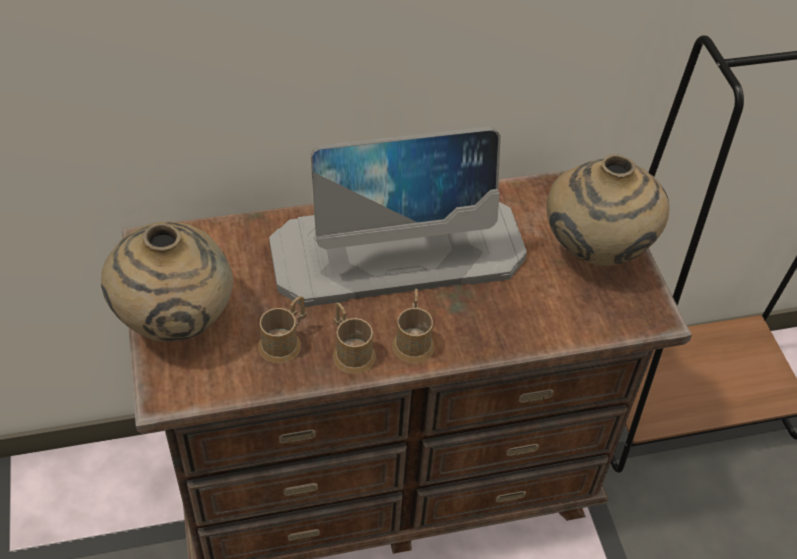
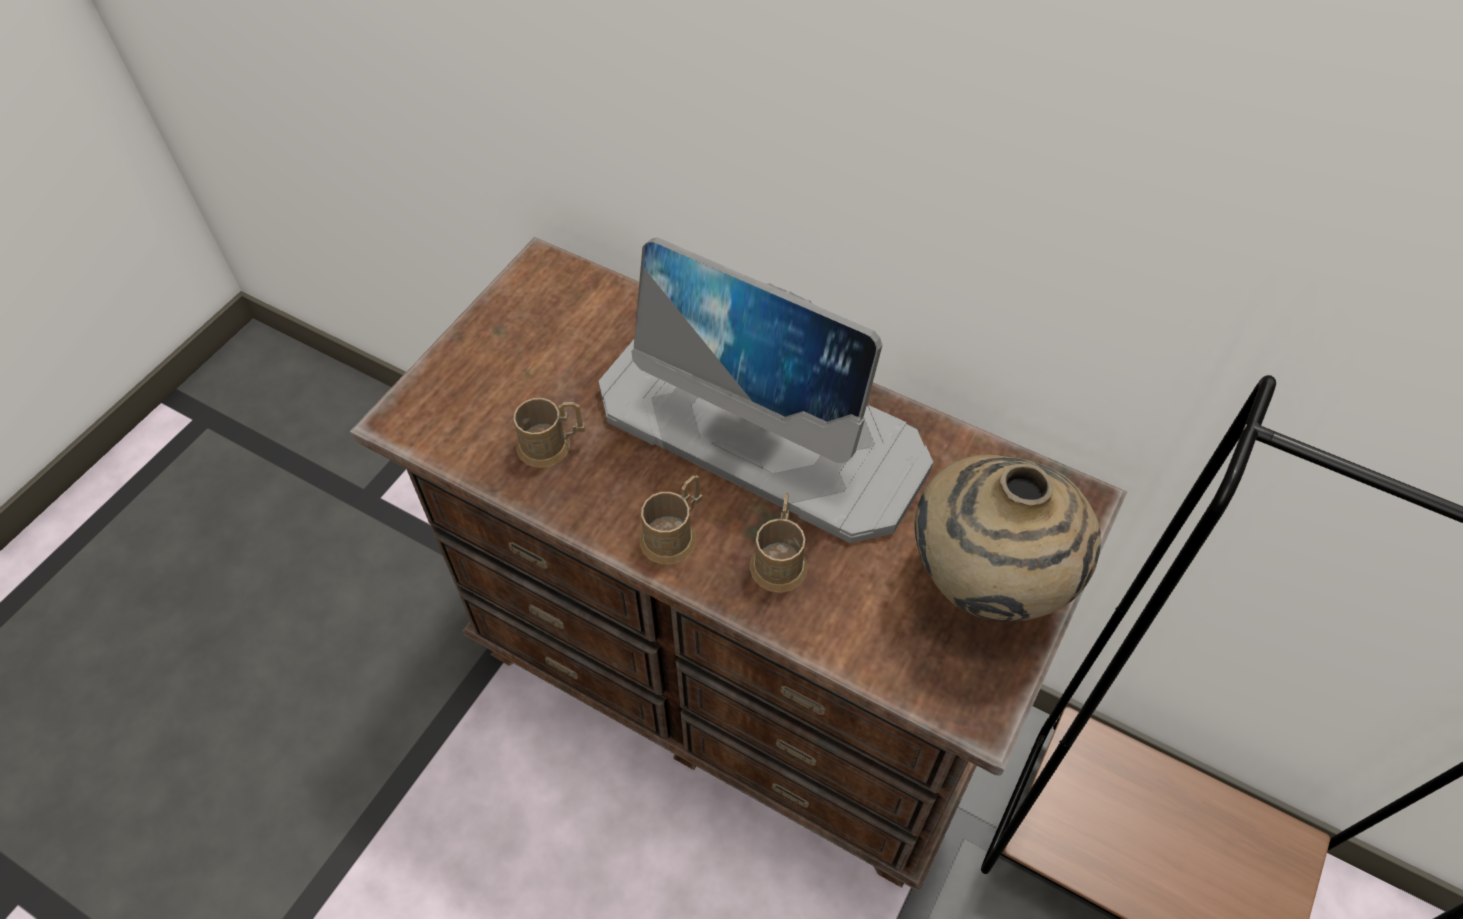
camera: 45 degrees right, 5 degrees up
(176, 322) = (481, 357): beige vase -> none
(350, 351) = (601, 499): brown mug -> brown mug (779, 558)

